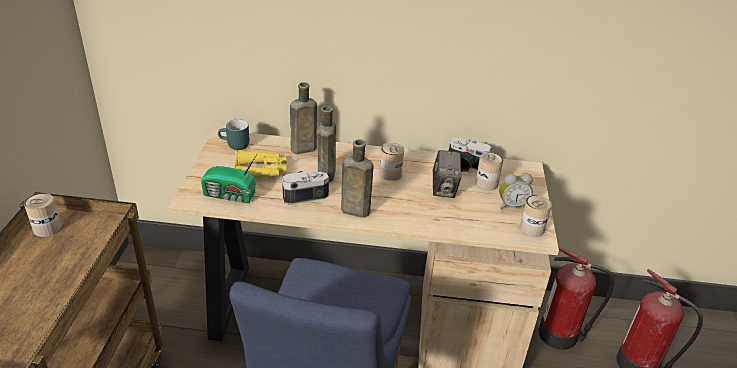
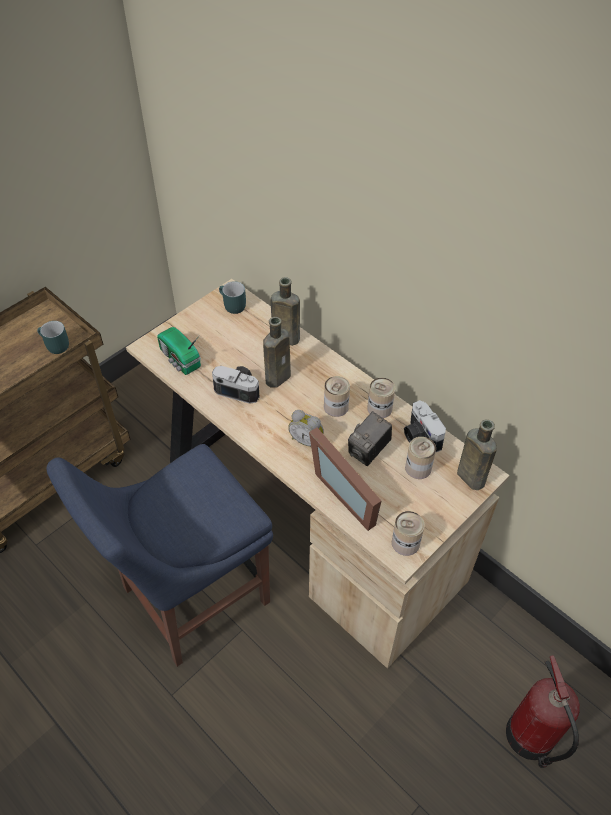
camera: 40 degrees right, 15 degrees up
(47, 228) = (36, 323): can -> can (379, 408)
(88, 238) = (54, 346): none -> turquoise mug
(261, 171) = (226, 346): yellow binoculars -> none
(353, 210) = (262, 429): brown bottle -> brown bottle (469, 476)
(460, 218) = (348, 491): none -> picture frame
(511, 205) = (415, 506): alarm clock -> alarm clock (307, 440)
(560, 335) = (478, 654): fire extinguisher -> none

